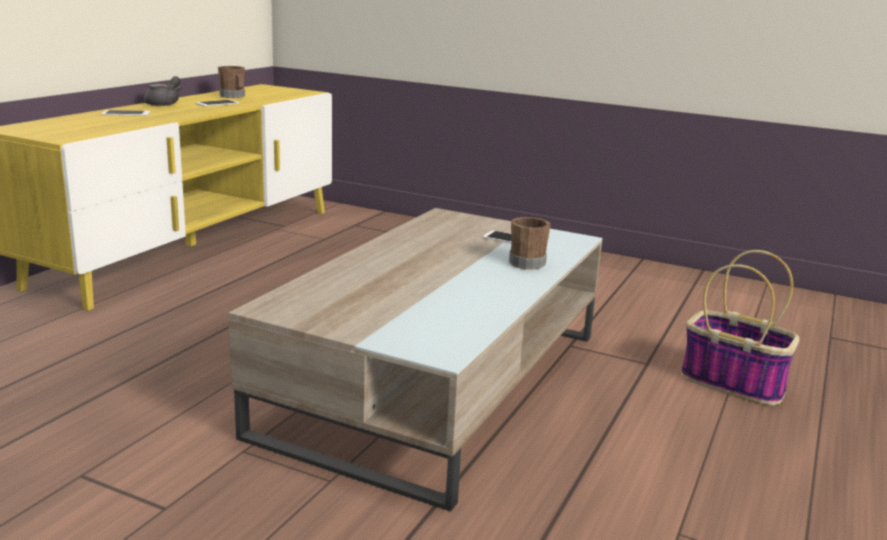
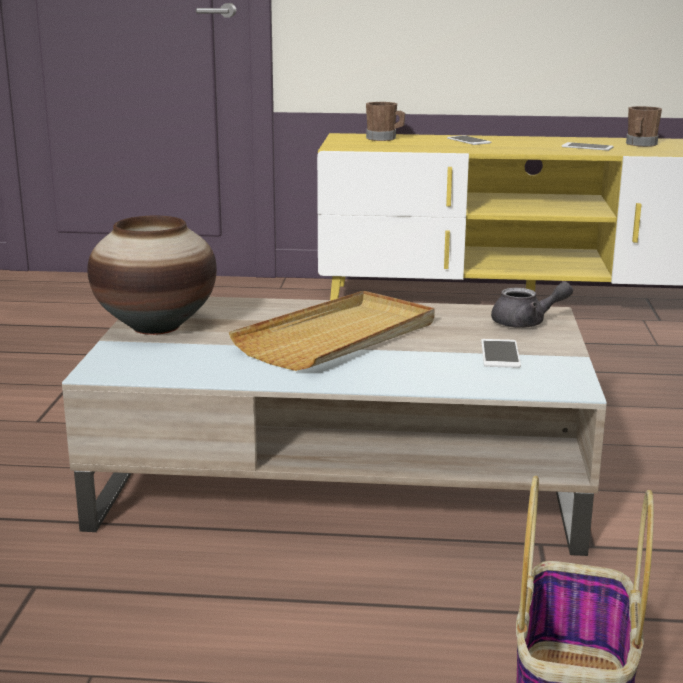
camera: 70 degrees right, 0 degrees up
(165, 103) = (541, 139): grey teapot -> grey teapot (526, 323)
(344, 319) = (156, 327): none -> vase
(437, 268) = (339, 337): none -> beige tray
(529, 262) = (423, 373): brown mug -> brown mug (384, 138)

